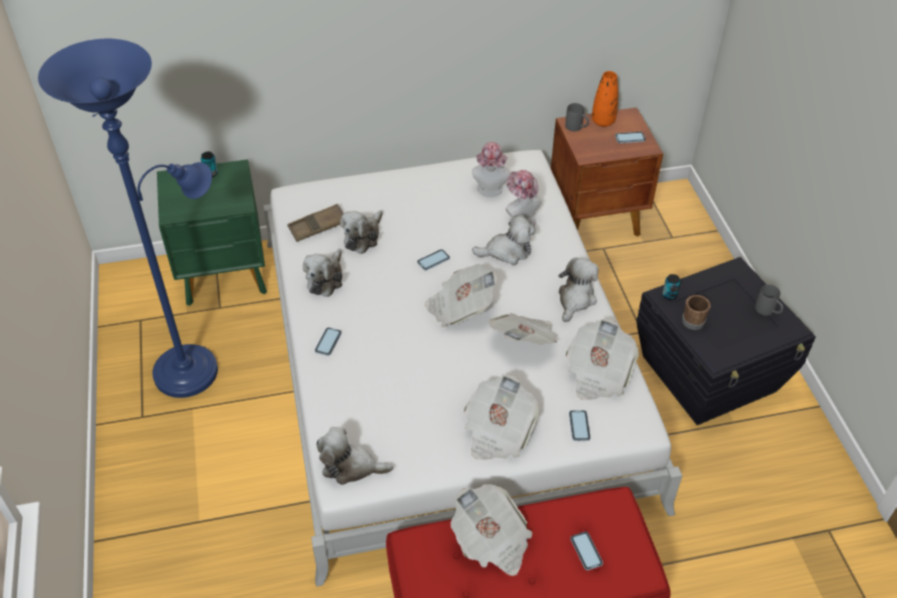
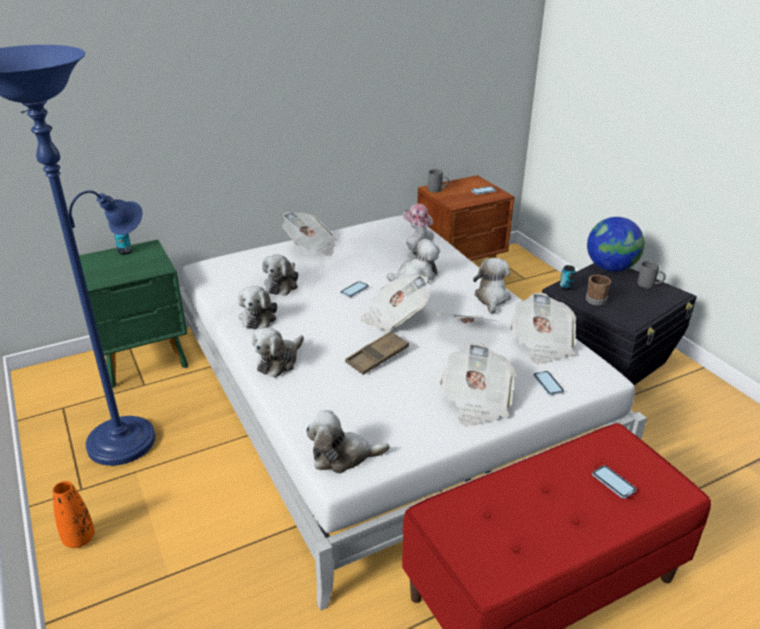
camera: 15 degrees left, 15 degrees down
(318, 226) = (237, 283): brown tray -> brown tray (377, 357)
(328, 342) = (279, 361): phone -> plush toy
(490, 190) = (382, 240): hat -> none
(491, 541) = (517, 493): newspaper -> newspaper (311, 247)
(603, 122) = (456, 185): orange vase -> orange vase (79, 539)
(736, 276) = (610, 268): none -> globe

